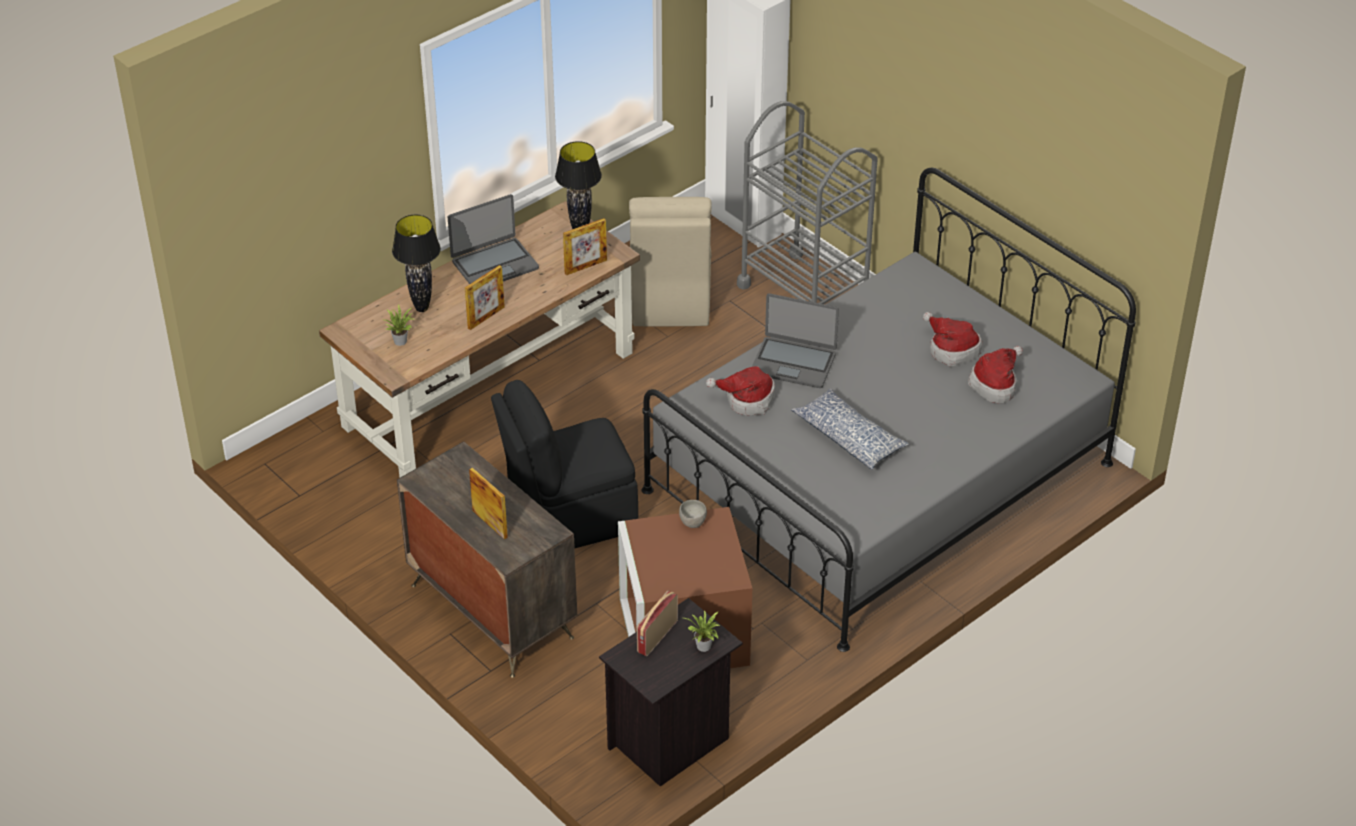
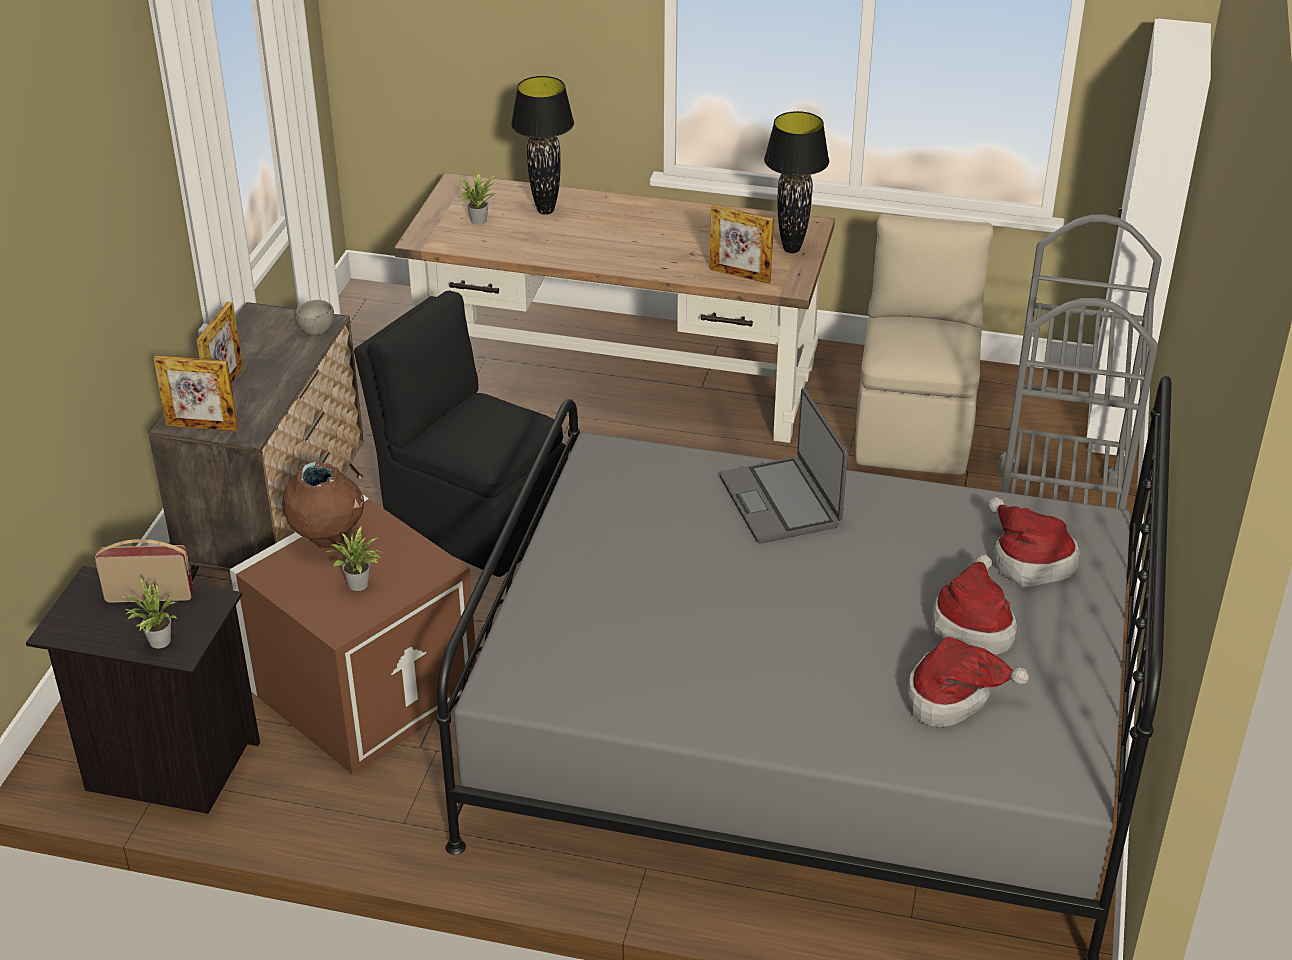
camera: 55 degrees right, 5 degrees down
(486, 317) = (576, 252): picture frame -> picture frame (202, 426)
(494, 264) = (670, 221): laptop -> none
(647, 552) = (328, 538): none -> brown vase
(669, 297) = (914, 427): beige chair -> beige chair turned 135 degrees clockwise
(692, 522) = (412, 550): grey bowl -> grey bowl (315, 329)
(704, 556) = (360, 585): none -> potted plant
(747, 400) = (669, 494): hat -> hat (1028, 561)
(849, 437) = (692, 607): pillow -> none

